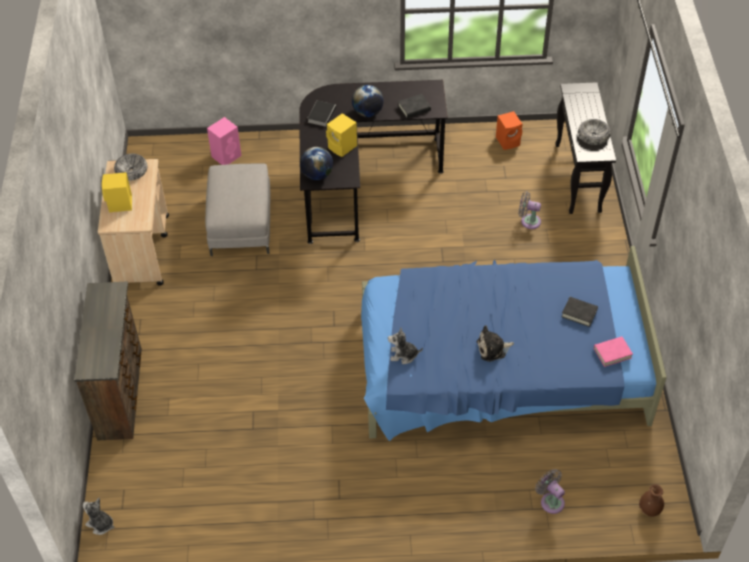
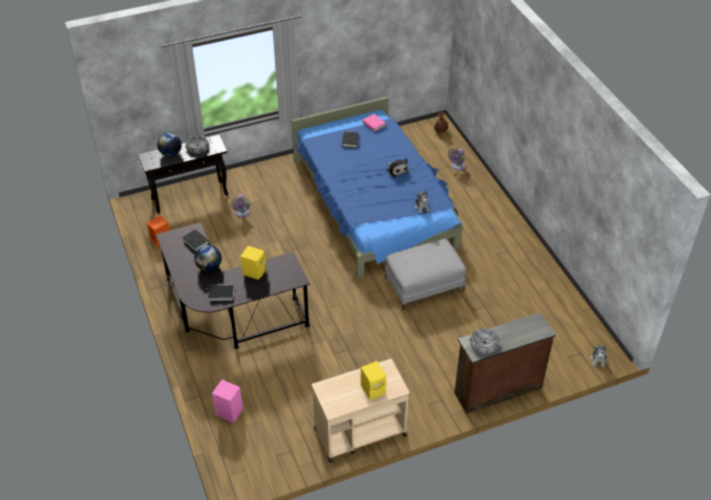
camera: 110 degrees left, 5 degrees down
(131, 171) = (332, 396): bowl -> bowl (484, 344)
(241, 223) = (303, 374): grey ottoman -> grey ottoman (424, 284)
(317, 175) = (290, 278): globe -> globe (171, 154)

